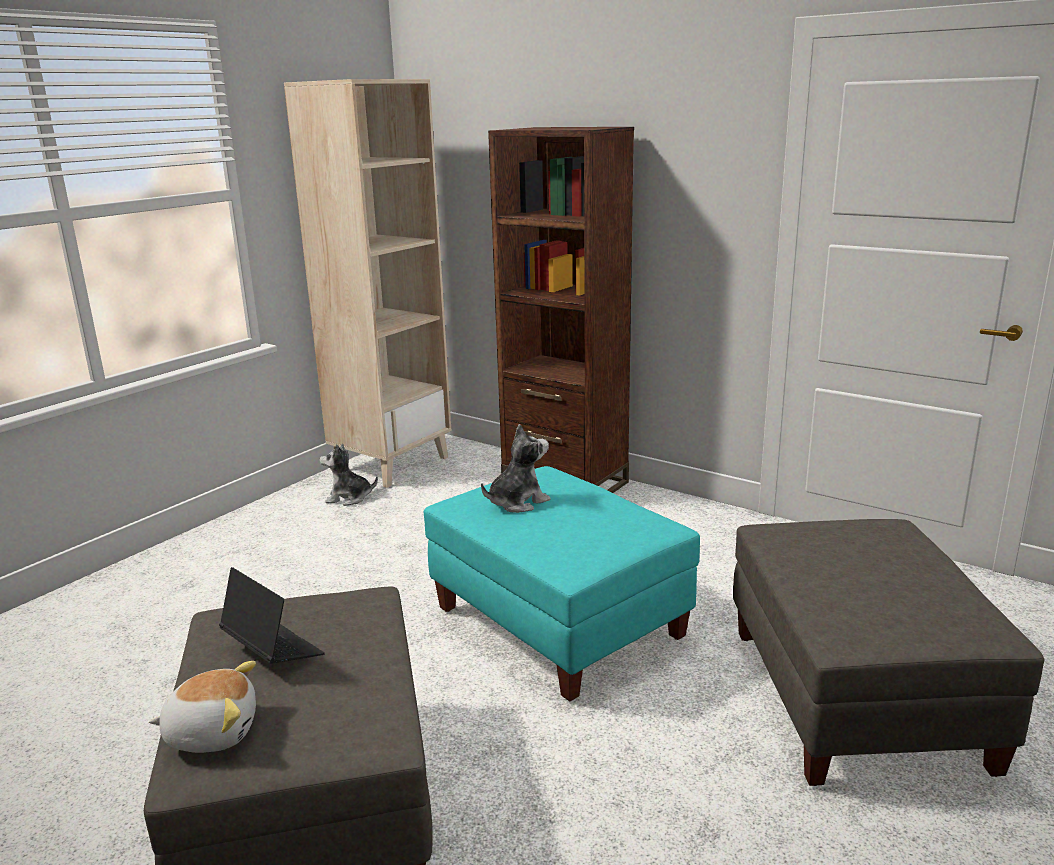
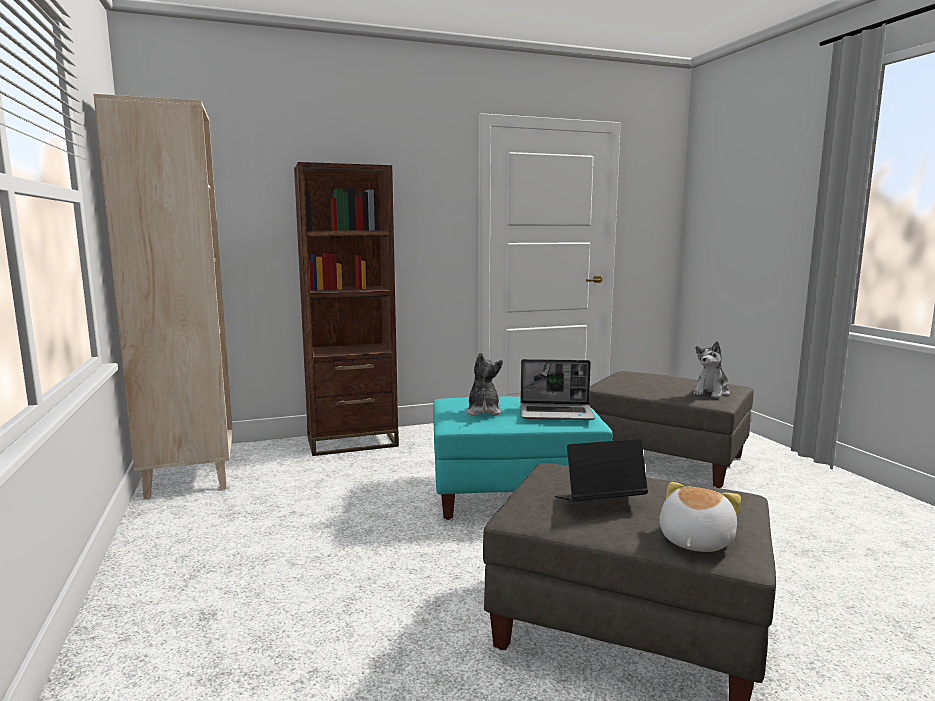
camera: 55 degrees left, 10 degrees down
(349, 498) = (208, 506): plush toy -> plush toy (711, 392)
(568, 541) = (557, 413): none -> laptop

